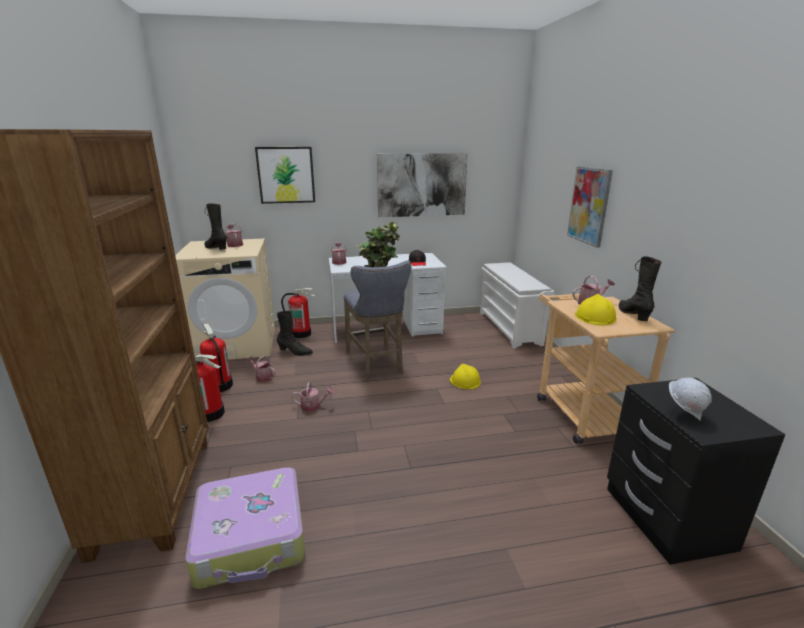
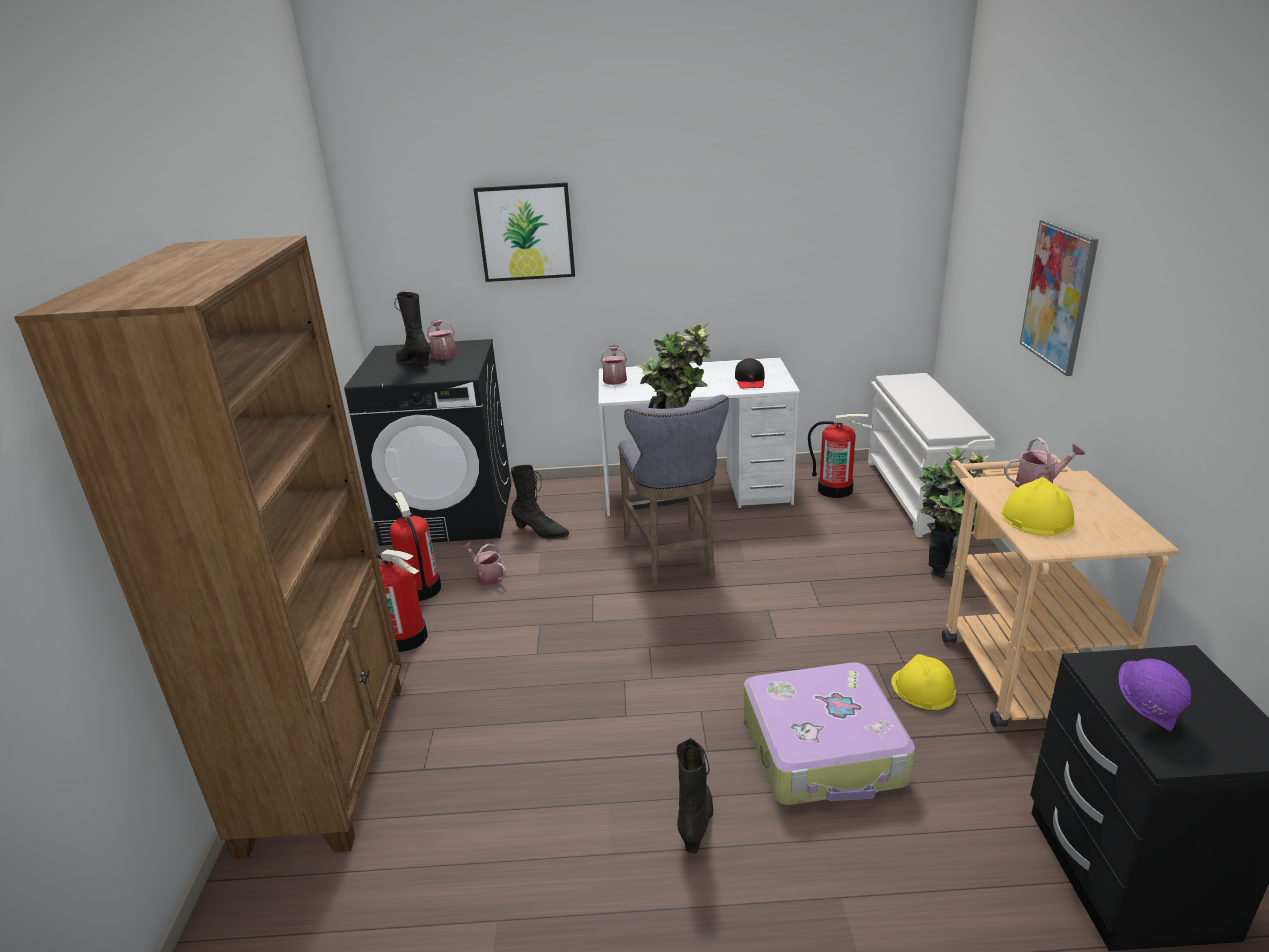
camera: 10 degrees right, 5 degrees up
(237, 344) = (450, 513): beige washing machine -> black washing machine
(252, 537) = (460, 843): suitcase -> suitcase (824, 750)
(301, 334) = (553, 497): fire extinguisher -> fire extinguisher (835, 489)
(313, 406) = (563, 633): watering can -> none
(422, 185) = (762, 240): picture -> none
(465, 381) = (819, 598): yellow hard hat -> yellow hard hat (923, 688)
(531, 361) = (945, 564): none -> potted plant
(633, 315) = (1111, 514): black boot -> black boot (696, 820)
(683, 413) = (1145, 716): white hard hat -> purple hard hat

